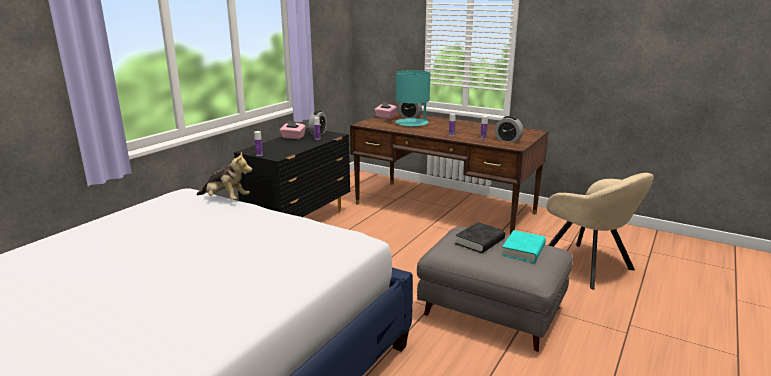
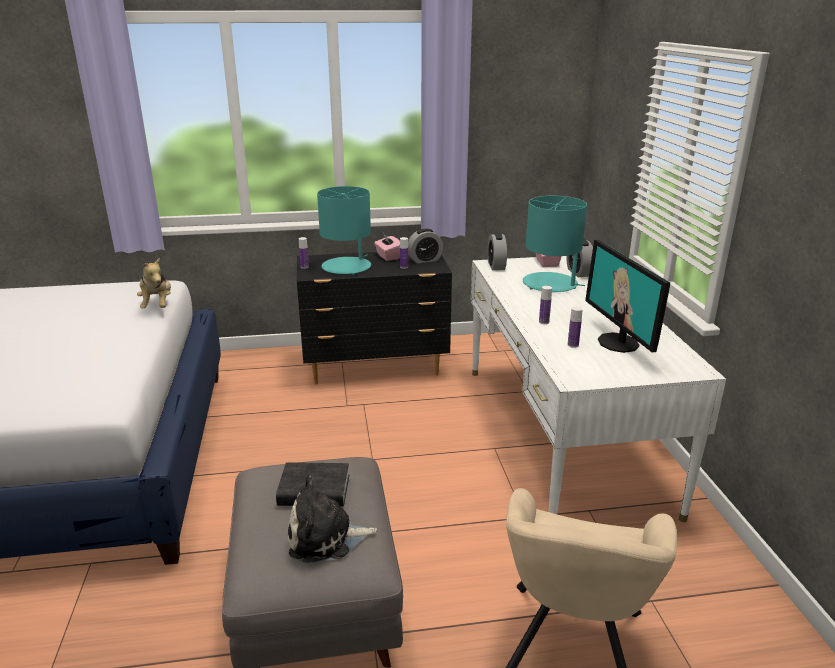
camera: 50 degrees right, 5 degrees up
(285, 147) = (347, 267): none -> turquoise table lamp
(444, 208) = (561, 435): brown desk -> white desk
(494, 132) = (619, 342): none -> monitor
(508, 140) = (596, 364): alarm clock -> alarm clock (496, 266)
(523, 250) = (325, 538): turquoise book -> plush toy

